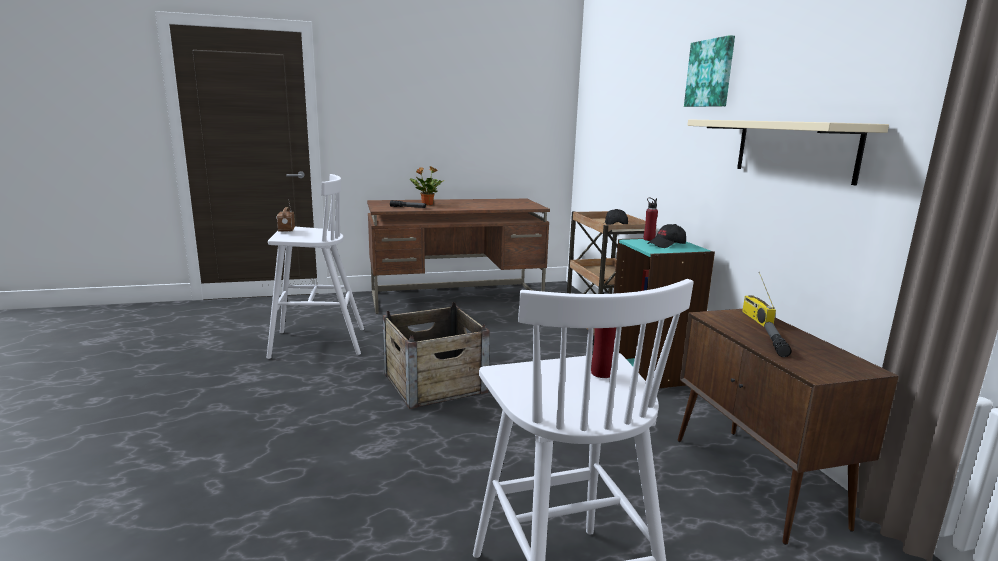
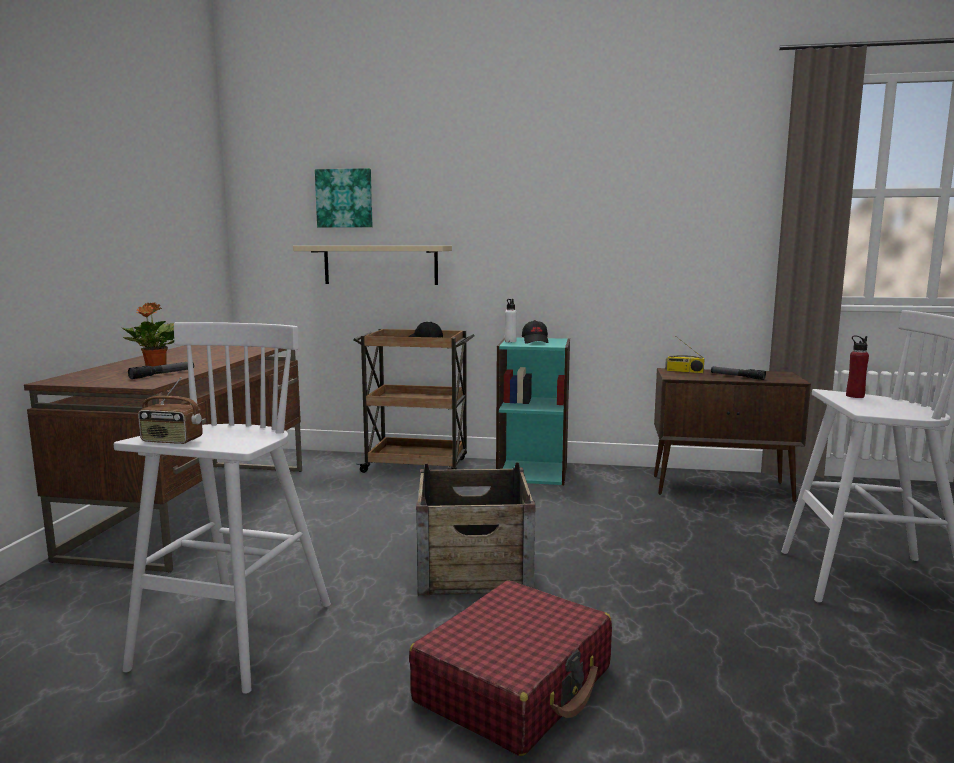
camera: 65 degrees left, 5 degrees down
(287, 421) = (515, 685): none -> red suitcase
(649, 239) = (510, 341): red bottle -> white bottle
(710, 73) = (523, 178): picture -> picture (344, 198)
(794, 149) = (643, 241): beige shelf -> beige shelf (380, 265)

